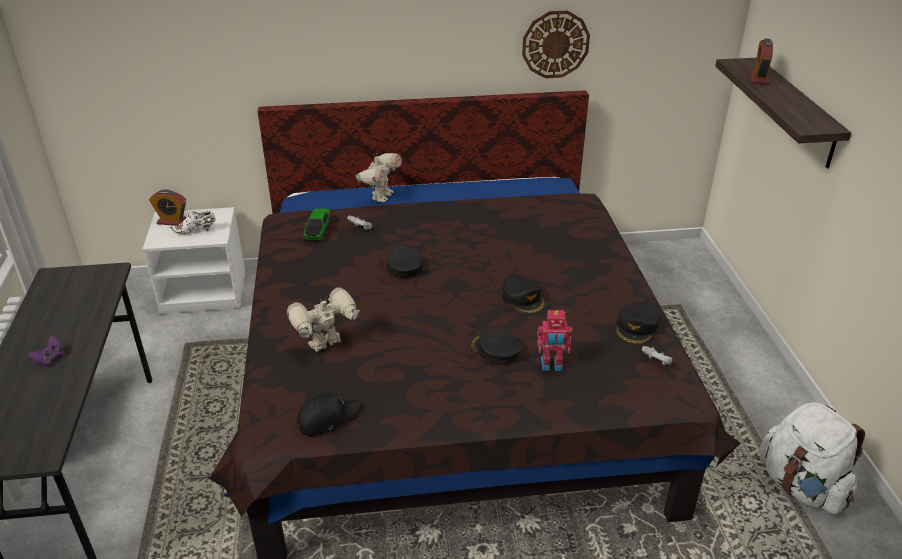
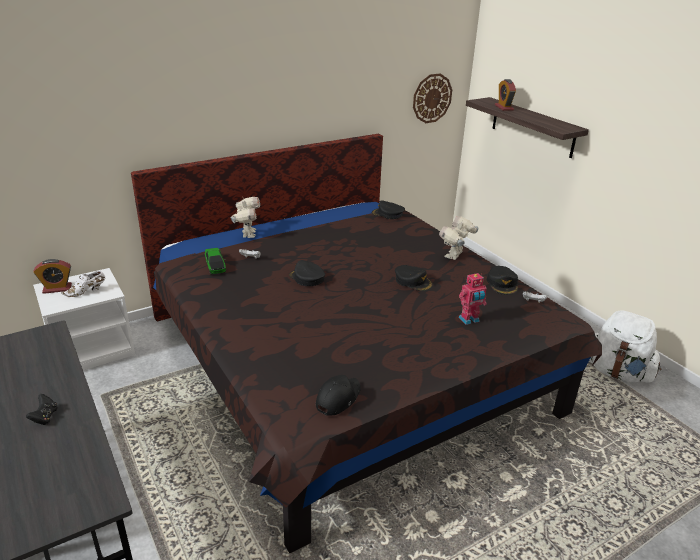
camera: 25 degrees left, 5 degrees down
(50, 359) = (45, 417): purple game controller -> black game controller
(326, 345) = (292, 345): toy robot -> toy robot (455, 256)
(495, 350) = (422, 319): black cap -> black cap (387, 214)
(555, 44) = (356, 99): wall clock -> wall clock (432, 98)

